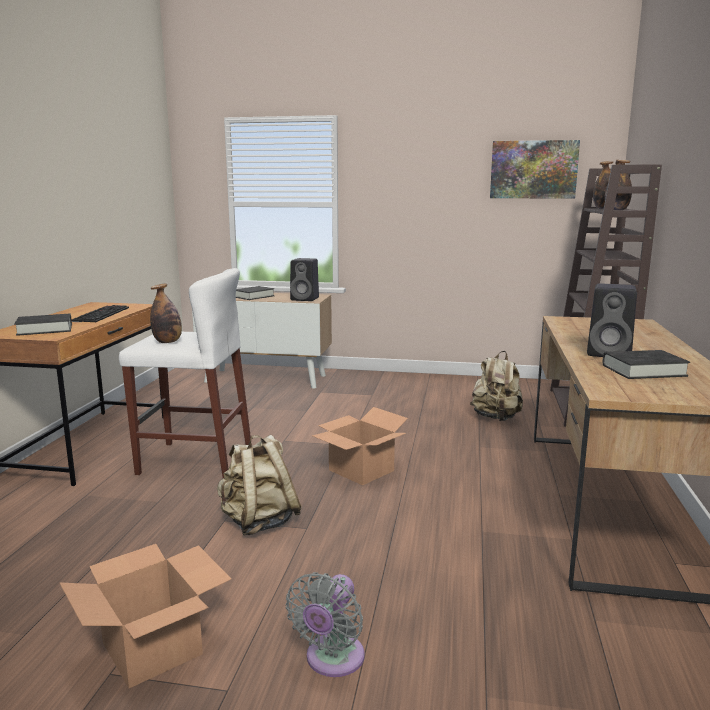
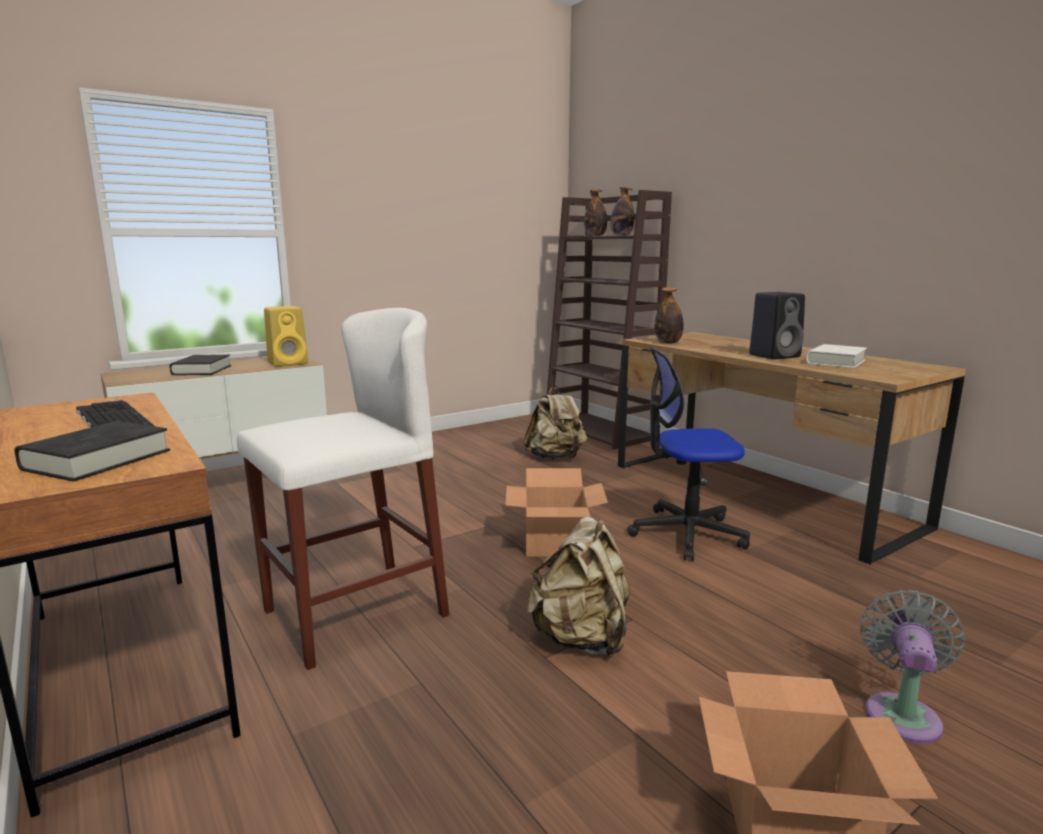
camera: 45 degrees left, 0 degrees up
(168, 342) = (335, 434): bottle -> bottle (668, 343)
(305, 299) = (289, 363): black speaker -> yellow speaker
(332, 660) = (902, 713): grey fan -> grey fan turned 135 degrees counterclockwise
(466, 502) = (686, 534): none -> office chair
(533, 169) = (497, 197): picture -> none
(643, 370) = (835, 362): black book -> white book

